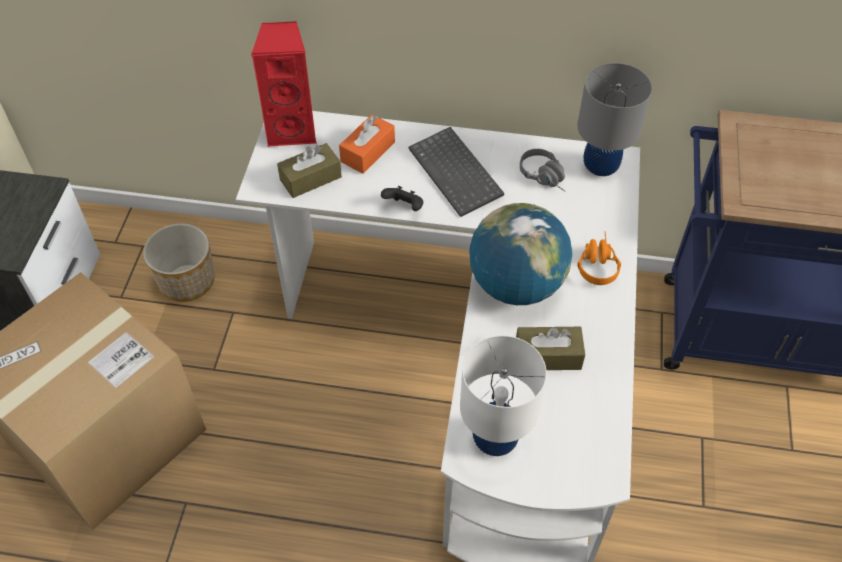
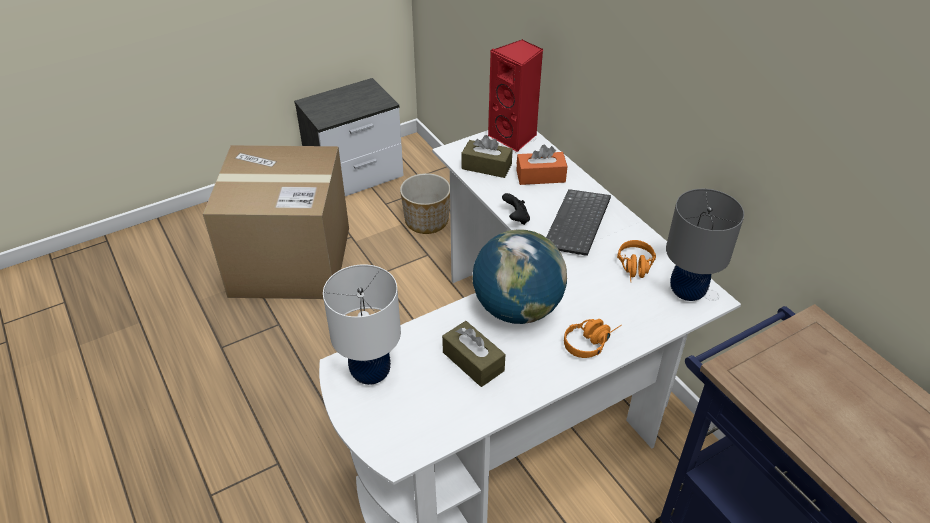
camera: 50 degrees right, 10 degrees down
(546, 178) = (635, 269): grey headphones -> orange headphones

